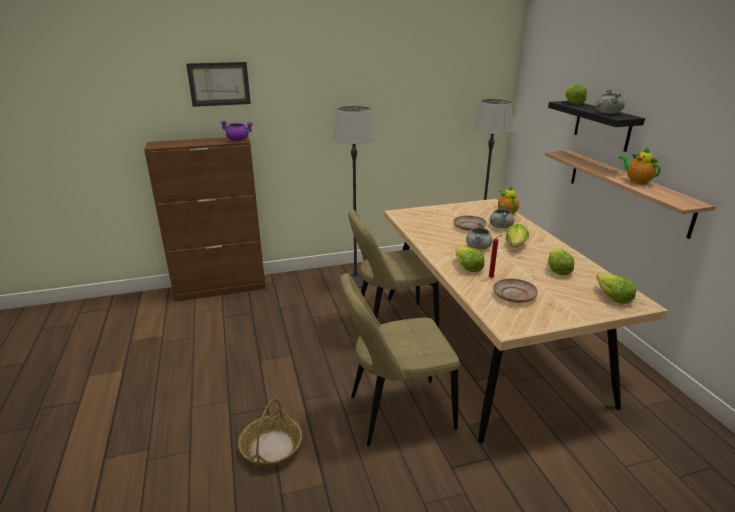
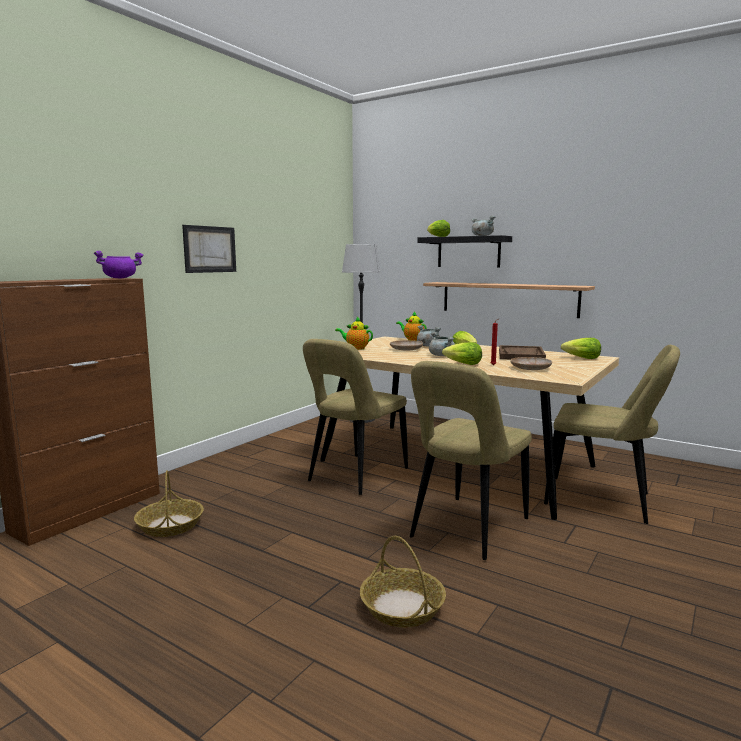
camera: 40 degrees left, 15 degrees down
(219, 84) = (79, 205): picture -> picture (210, 249)
(242, 317) = (170, 525): none -> basket
(355, 281) = (264, 458): floor lamp -> none
(557, 270) = (521, 355): lettuce -> brown tray
(559, 449) = (603, 501): none -> beige chair
(636, 181) = (525, 284): teapot -> teapot (356, 348)

